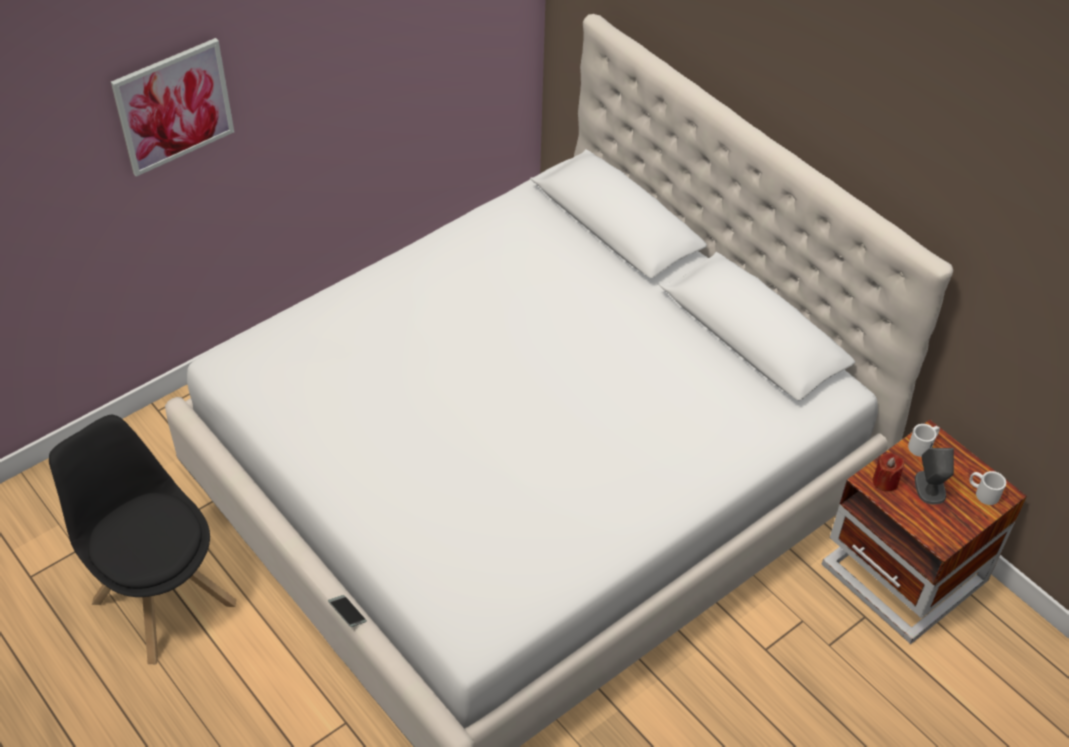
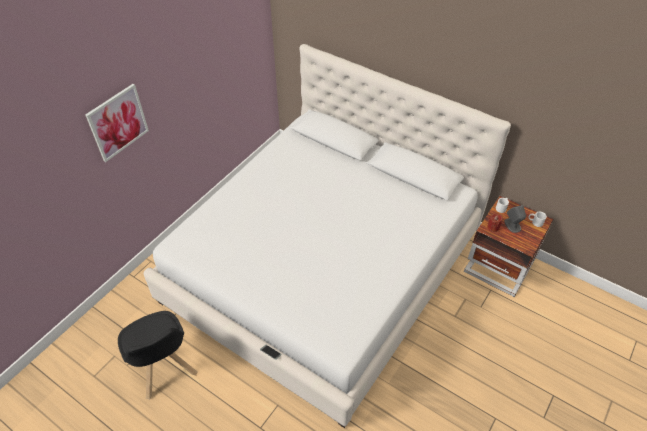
camera: 15 degrees left, 0 degrees up
(160, 598) = (164, 368): black chair -> black chair turned 150 degrees counterclockwise

